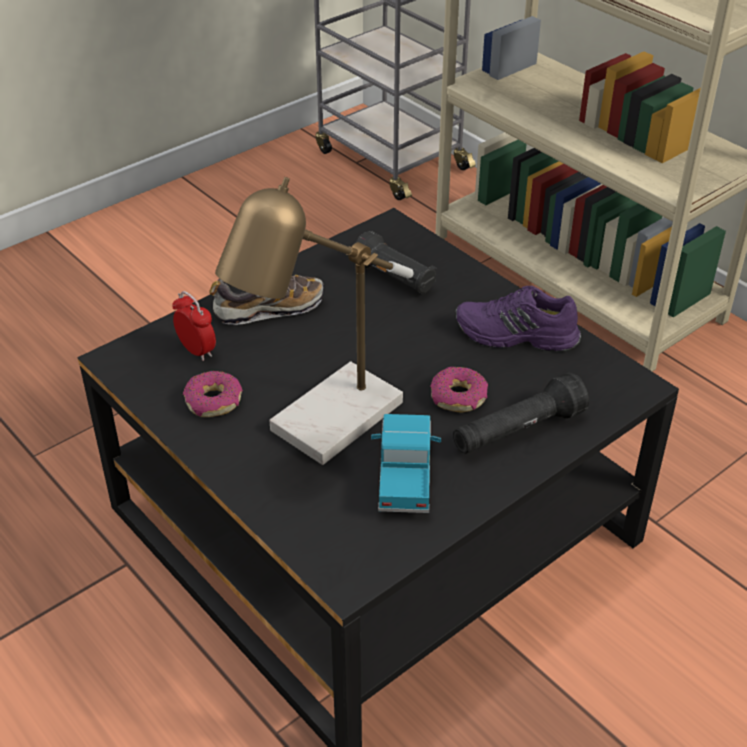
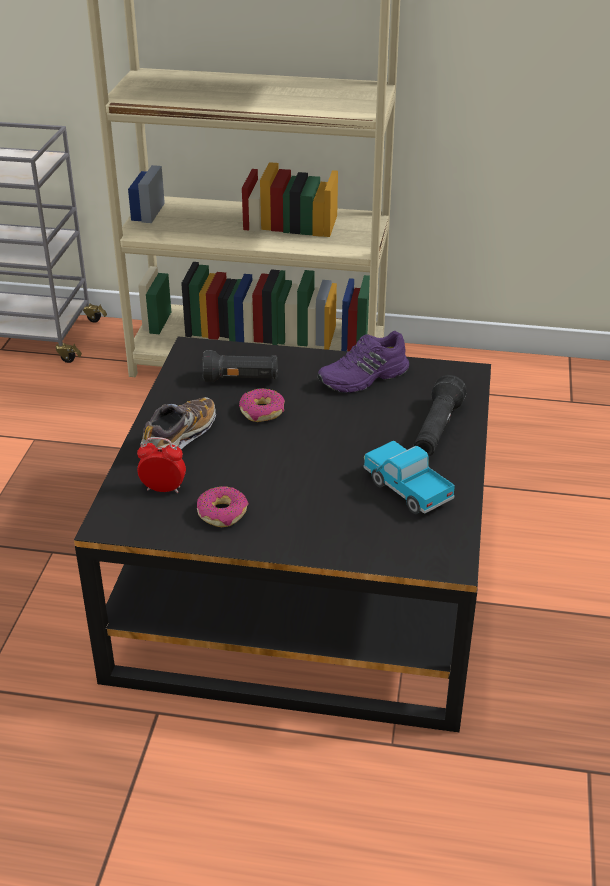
camera: 40 degrees left, 5 degrees down
(326, 427) = (320, 488): table lamp -> none
(458, 397) = (378, 429): donut -> donut (262, 411)

